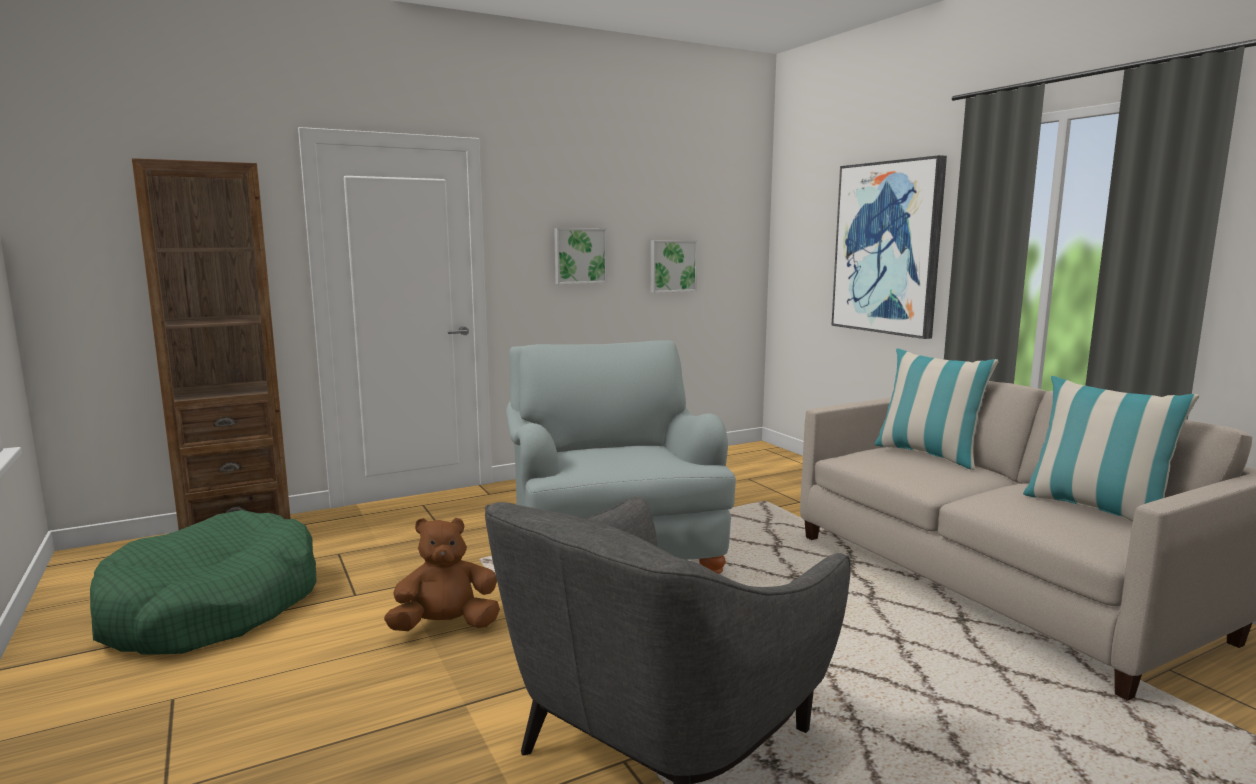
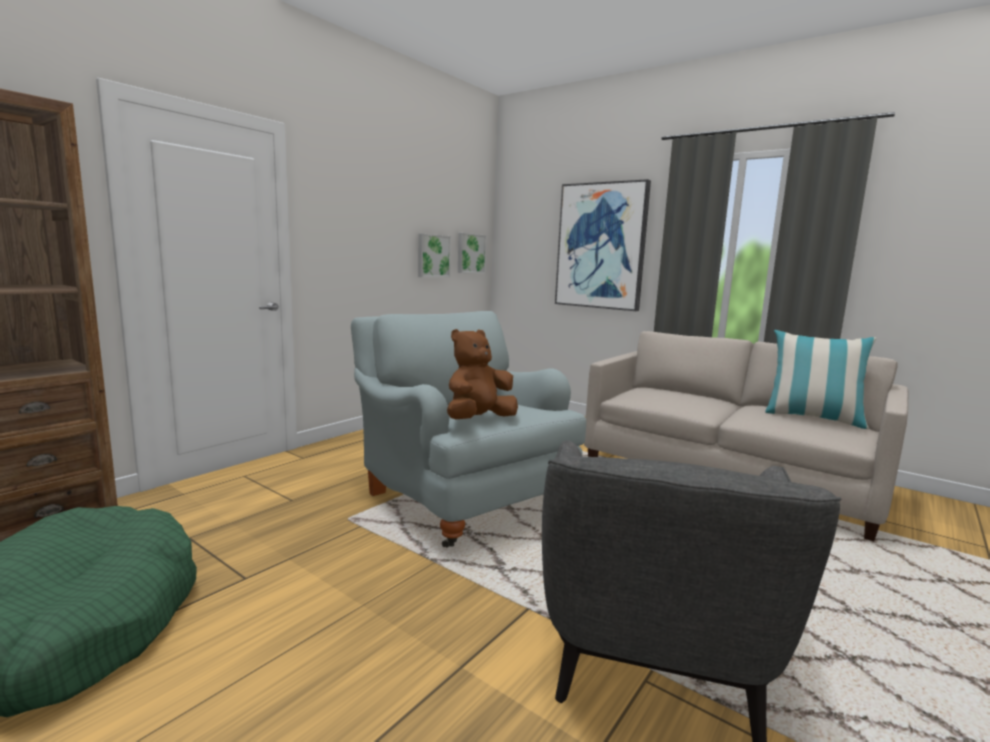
camera: 25 degrees left, 0 degrees up
(446, 626) = (371, 590): brown plush toy -> brown plush toy (478, 420)
(579, 256) = (367, 242): picture -> picture (470, 253)
(928, 454) = (673, 391): pillow -> none

